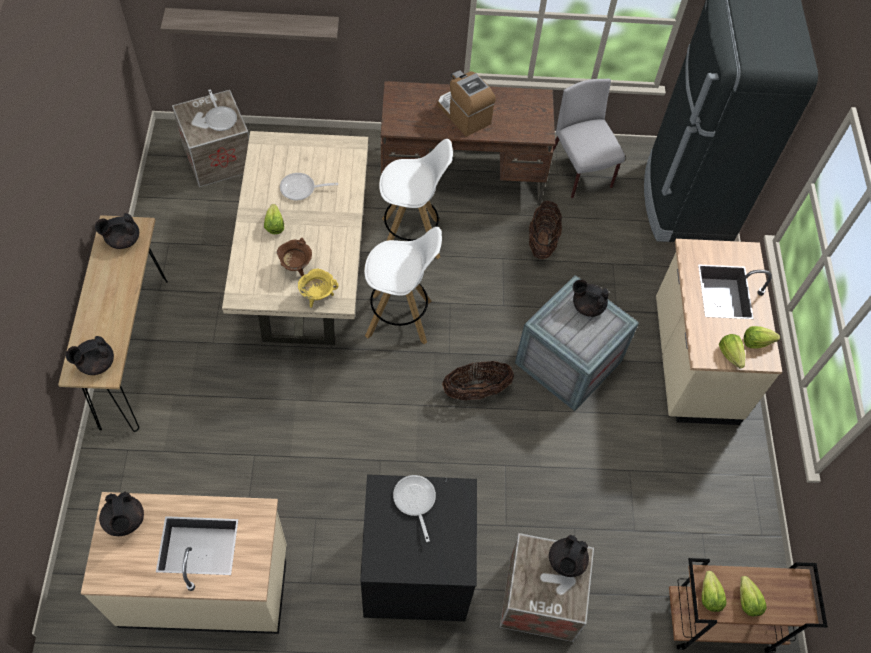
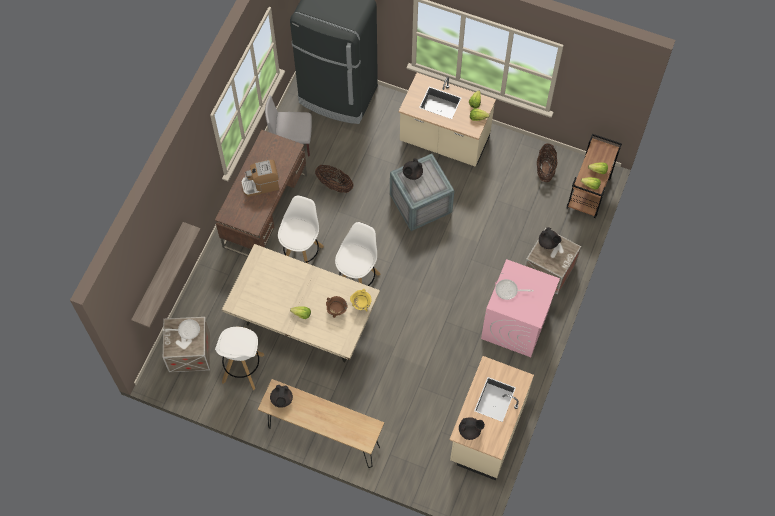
camera: 65 degrees left, 5 degrees up
(96, 363) = (364, 431): black teapot -> none
(212, 222) = (242, 369): none -> white stool
(301, 189) = (280, 292): frying pan -> none
(415, 572) = (515, 324): black washing machine -> pink washing machine
(476, 390) = (421, 257): basket -> basket (545, 169)

